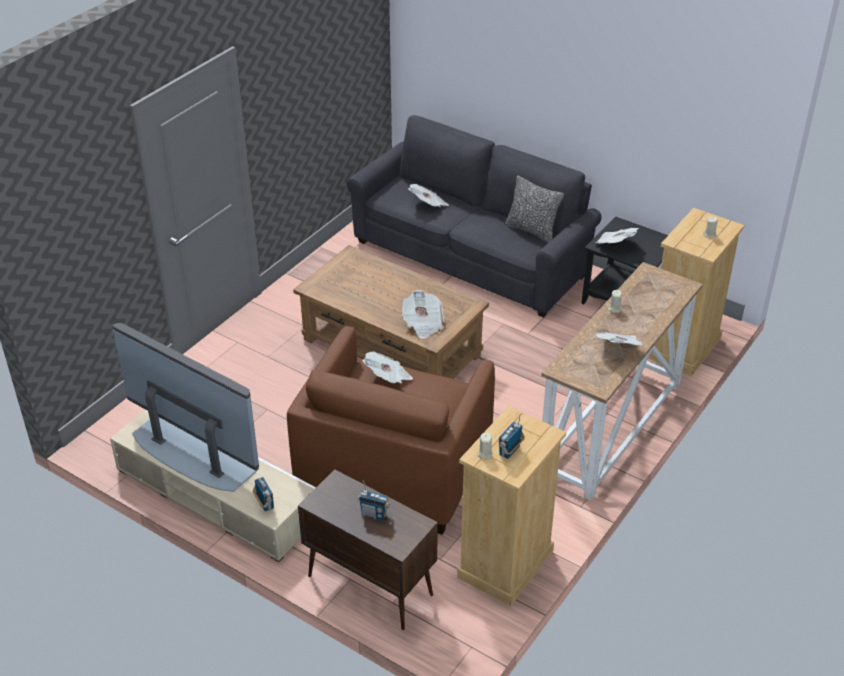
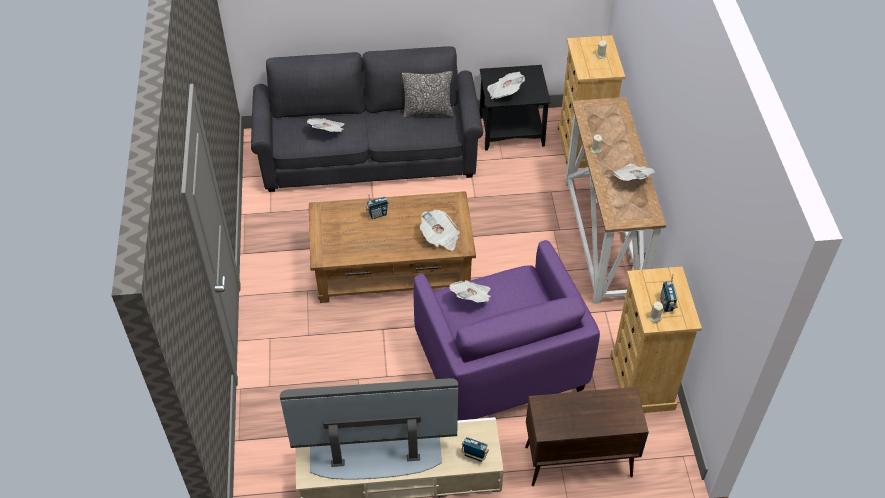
camera: 40 degrees left, 10 degrees up
(374, 514) = (593, 411): radio -> radio (378, 214)
(394, 468) = (499, 363): brown armchair -> purple armchair

